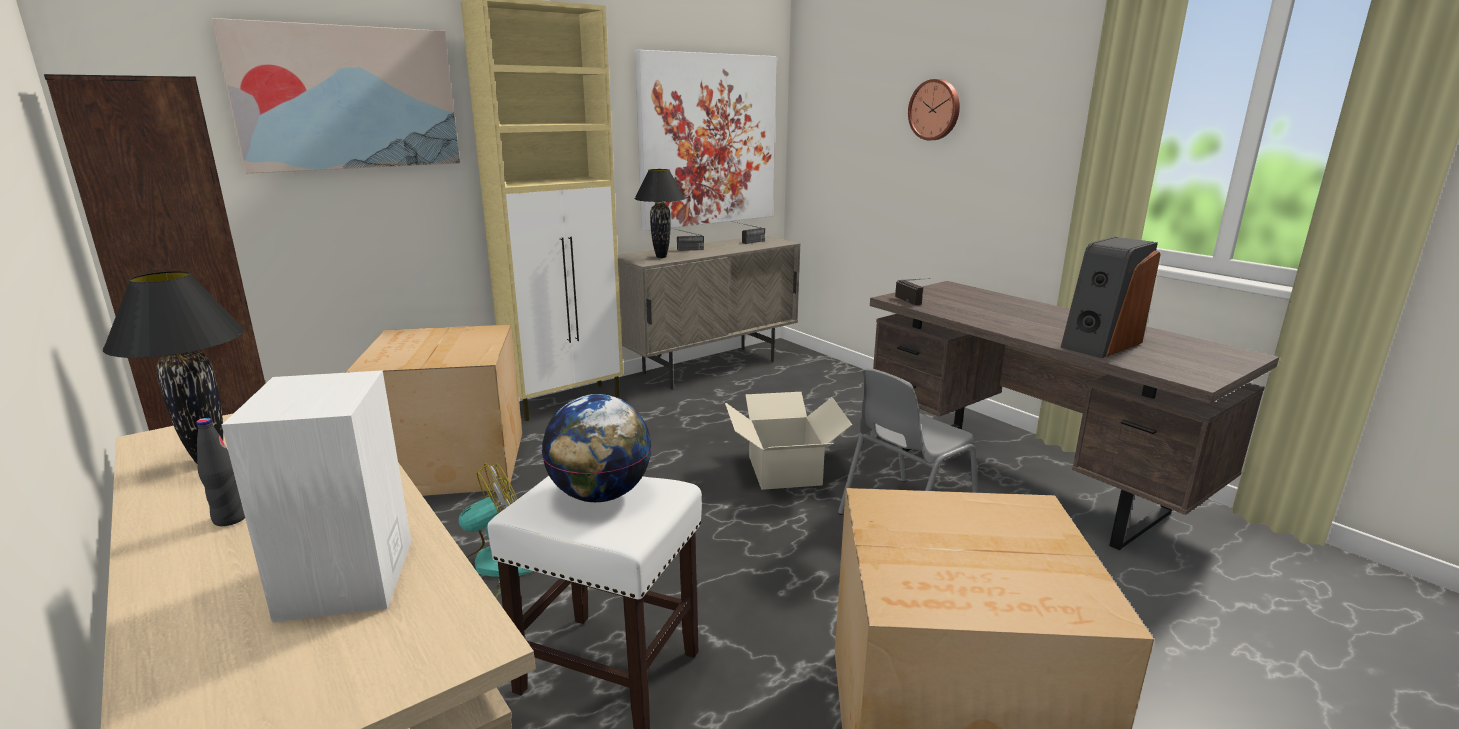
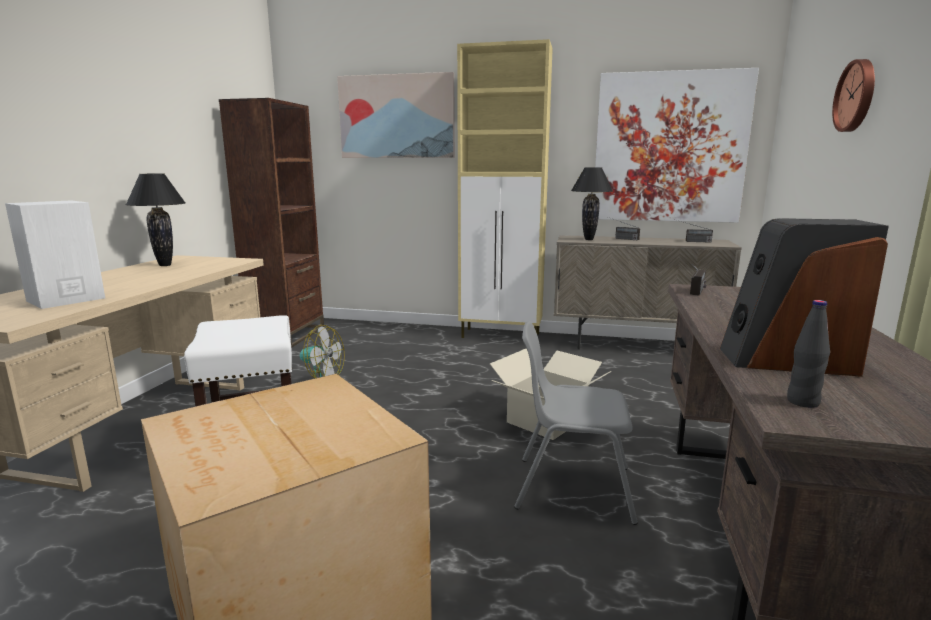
camera: 50 degrees right, 5 degrees down
(230, 519) = (112, 278): black bottle -> black bottle (802, 402)
(449, 464) = (389, 343): cardboard box -> none
(599, 495) = (248, 329): globe -> none

